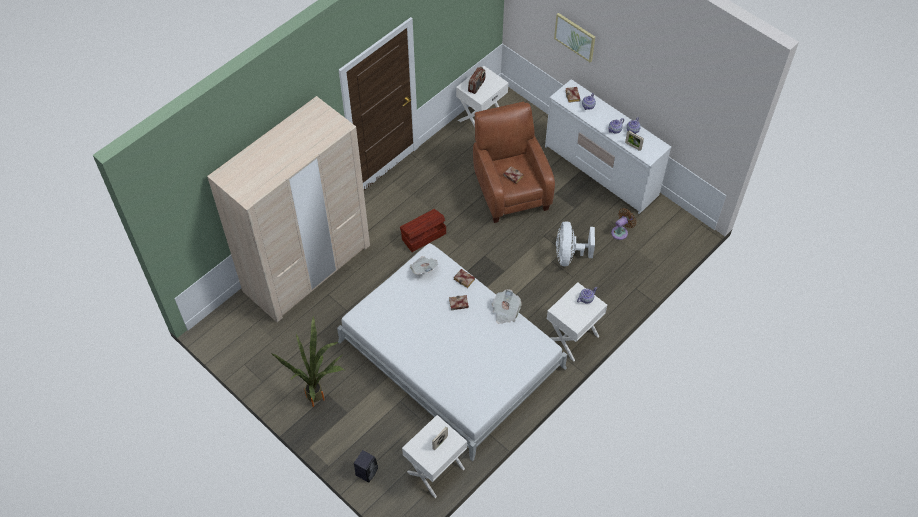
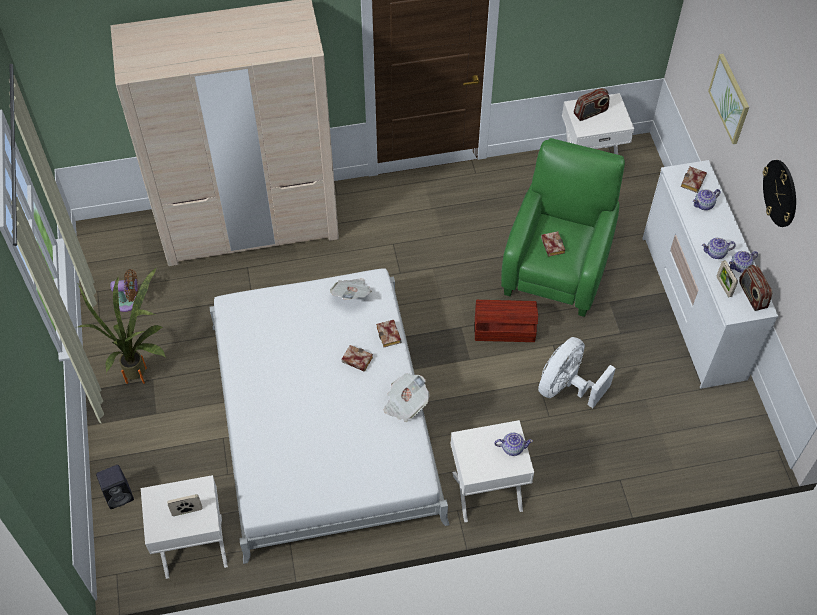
camera: 35 degrees right, 0 degrees up
(423, 236) = (407, 263): brown storage box -> brown storage box (504, 329)
(510, 188) = (558, 264): brown armchair -> green armchair
(621, 232) = (658, 397): brown fan -> brown fan (129, 301)
(643, 76) = (780, 193): none -> wall clock
(650, 143) = (752, 295): none -> radio

